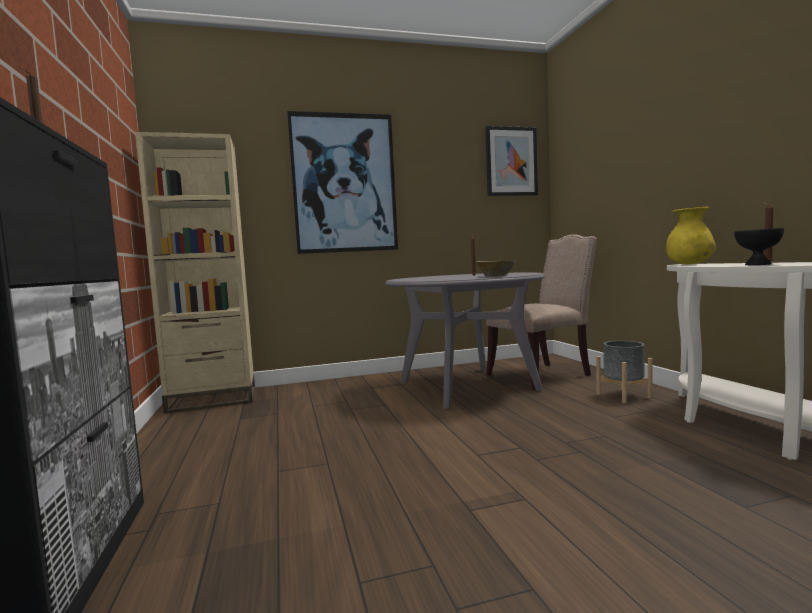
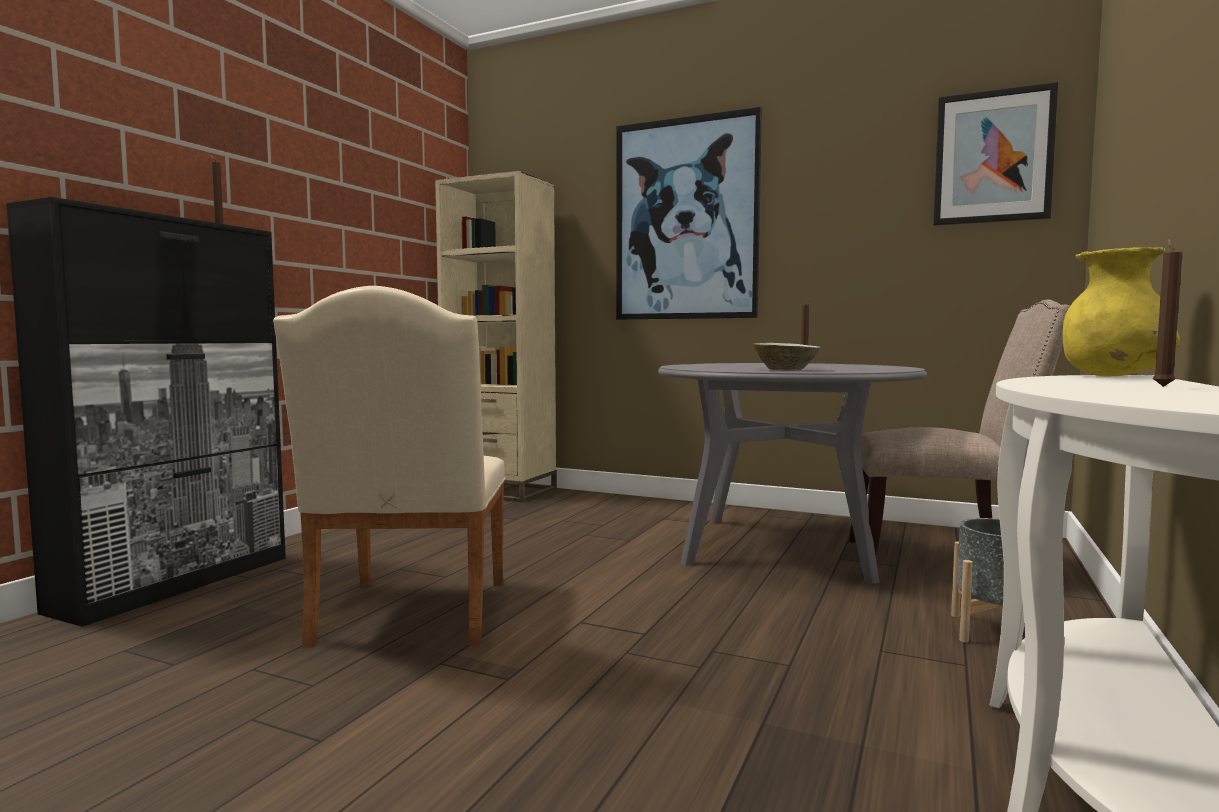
camera: 40 degrees right, 0 degrees up
(374, 495) = (409, 617): none -> beige chair
(757, 264) = (1067, 386): black bowl -> none

